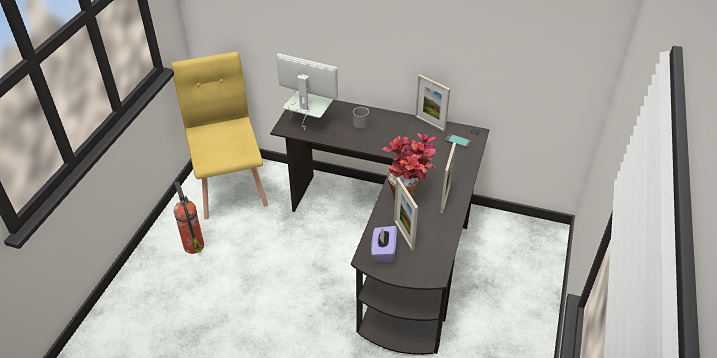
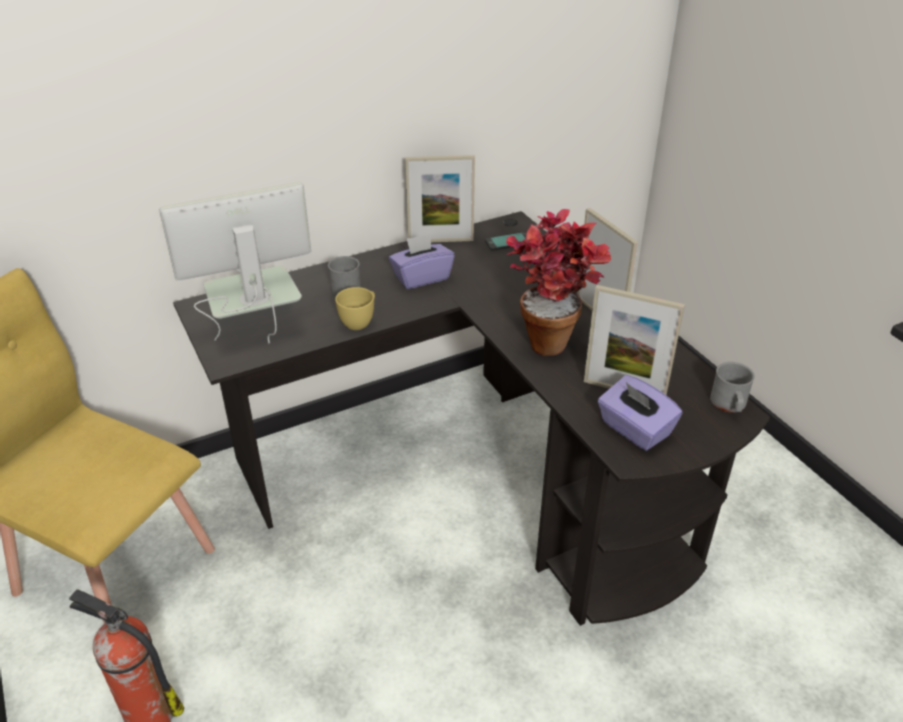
camera: 45 degrees left, 5 degrees down
(347, 141) = (360, 322): none -> yellow cup
(397, 136) = (421, 277): none -> purple tissue box
(436, 270) = (729, 405): none -> grey mug

